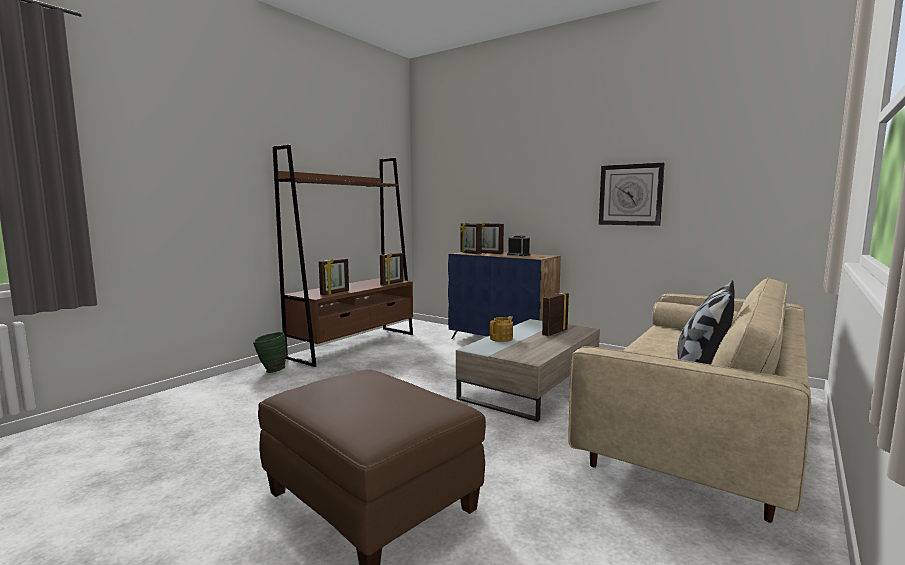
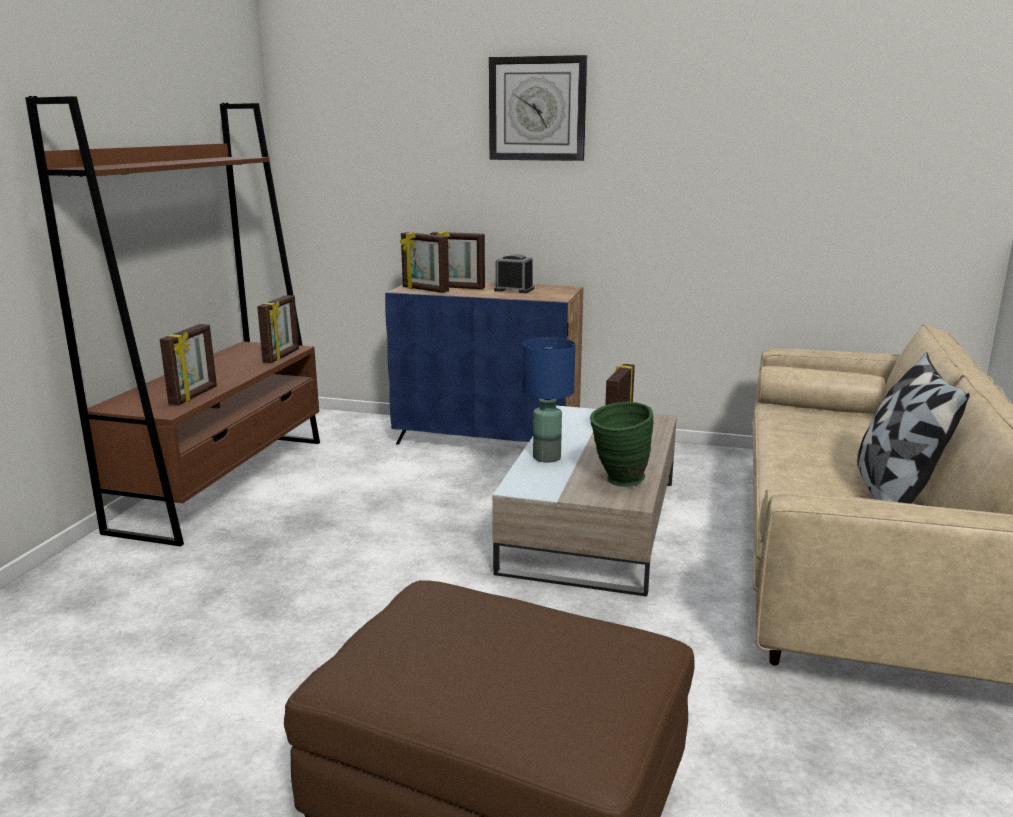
camera: 20 degrees left, 10 degrees up
(270, 371) = (95, 570): green vase -> green vase (618, 482)
(502, 338) = (547, 458): teapot -> blue table lamp
(630, 195) = (703, 184): wall clock -> wall clock (537, 109)

